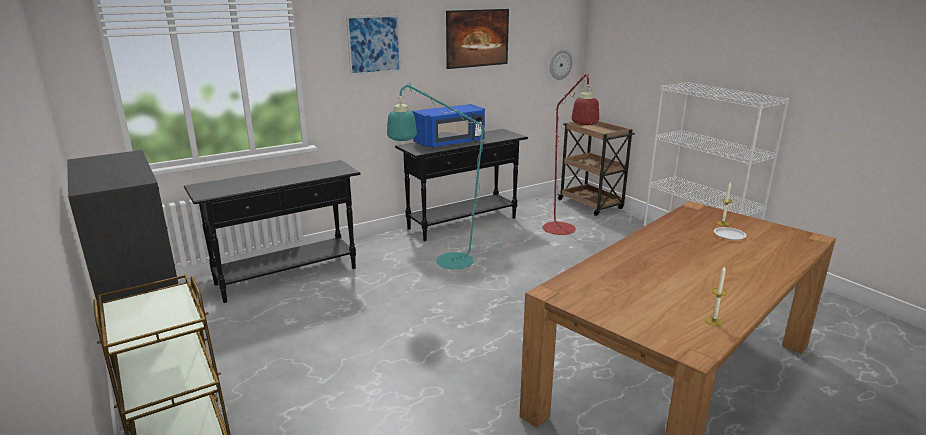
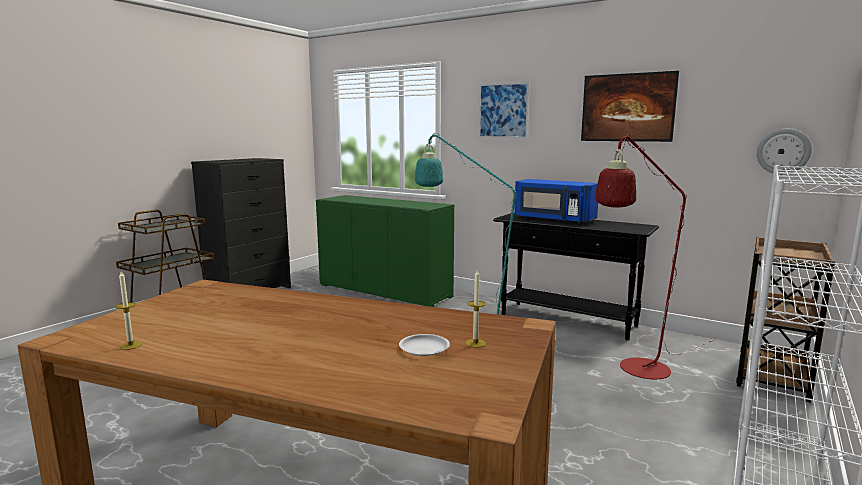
camera: 65 degrees right, 10 degrees down
(287, 276) = (384, 291): black console table -> green cabinet

